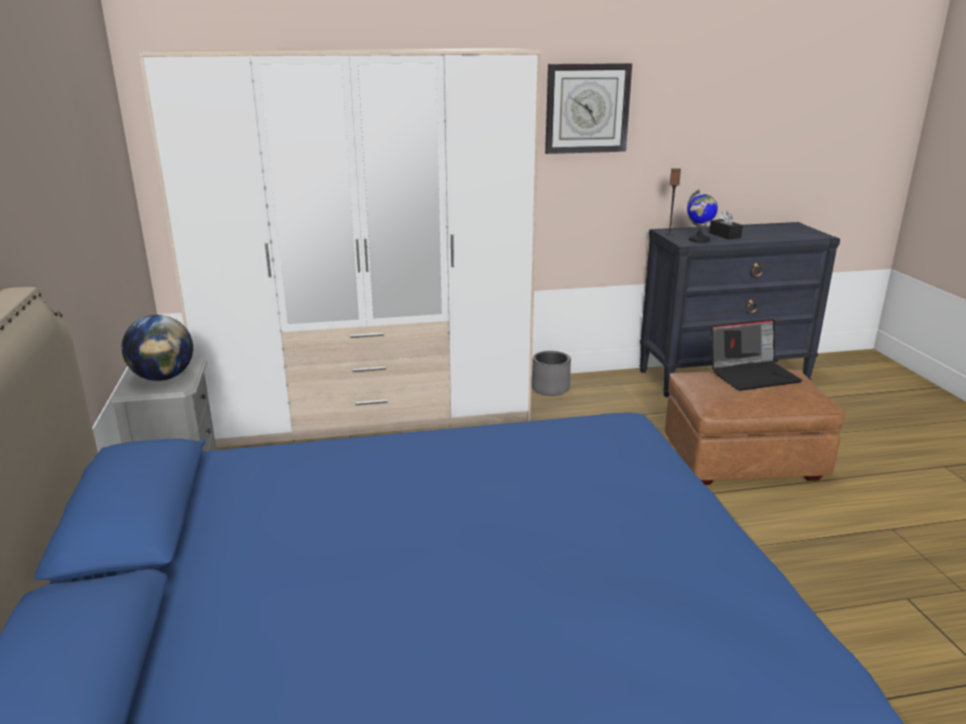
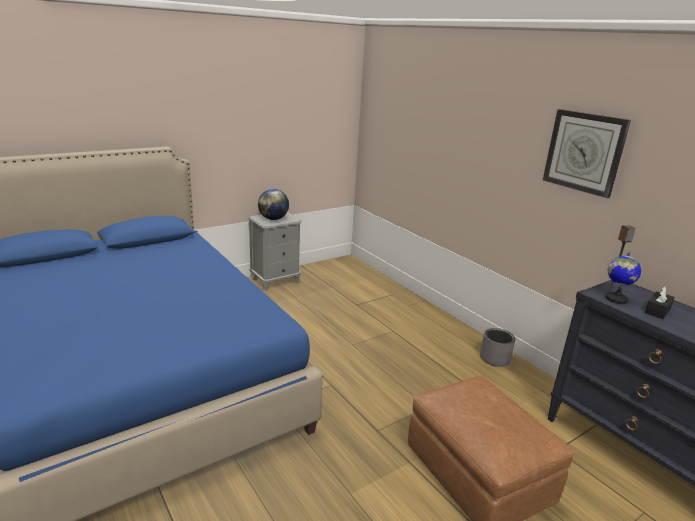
camera: 65 degrees right, 0 degrees up
(371, 412) = (393, 302): wardrobe -> none
(753, 375) = (506, 413): laptop -> none

